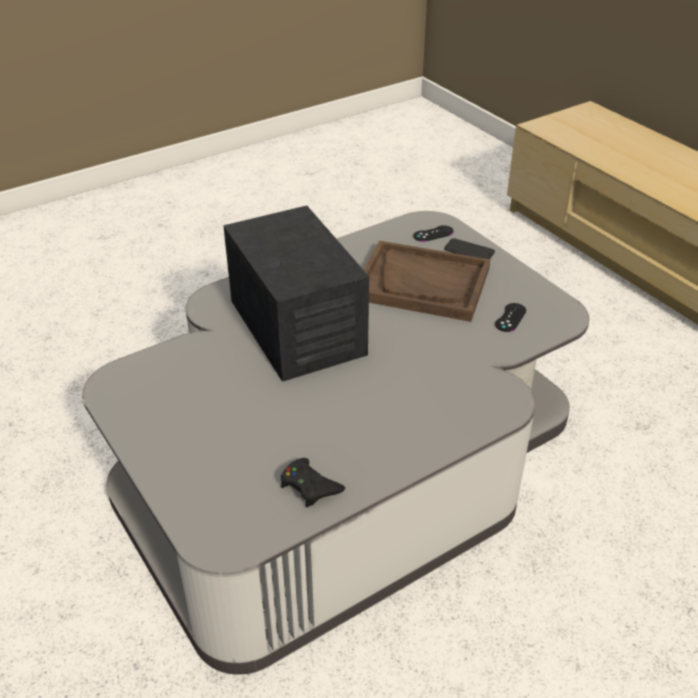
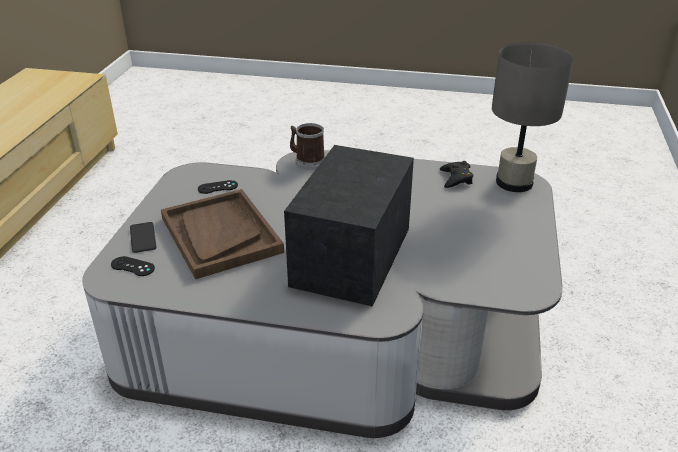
camera: 135 degrees left, 5 degrees down
(233, 527) = (513, 183): none -> grey table lamp
(496, 400) = (307, 161): none -> mug

